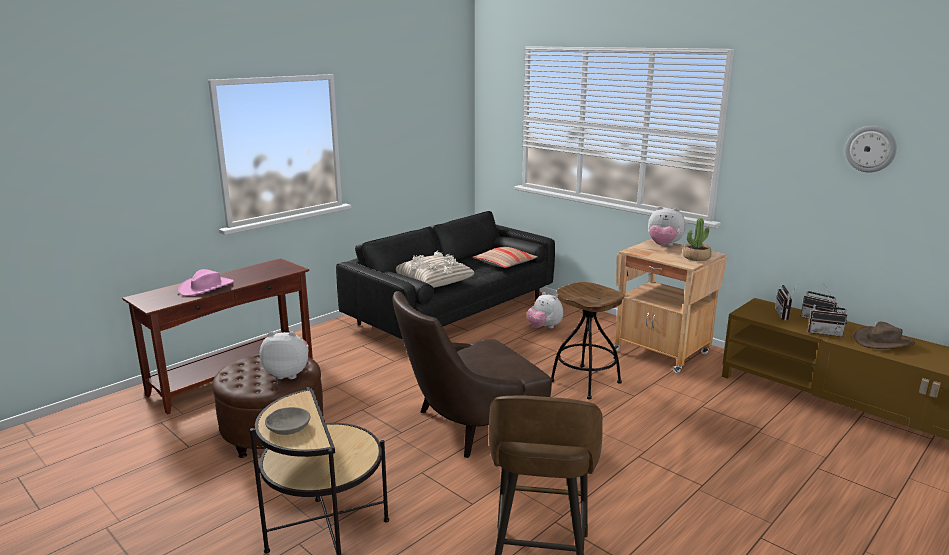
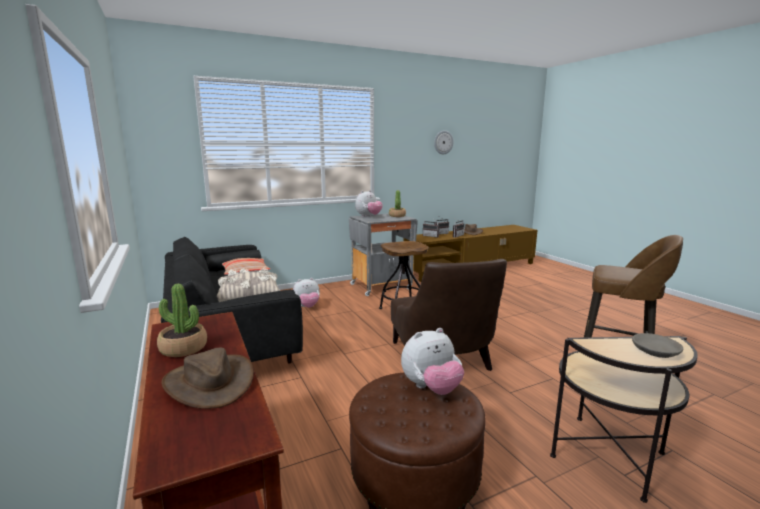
camera: 70 degrees left, 5 degrees down
(206, 287) = (209, 382): pink hat -> brown hat
(247, 272) = (183, 348): none -> potted plant
(288, 374) = (431, 388): plush toy -> plush toy turned 135 degrees counterclockwise
(662, 353) = (382, 286): brown cart -> grey cart

